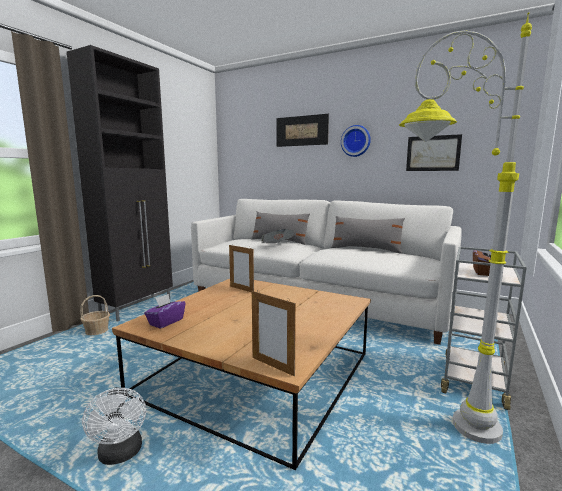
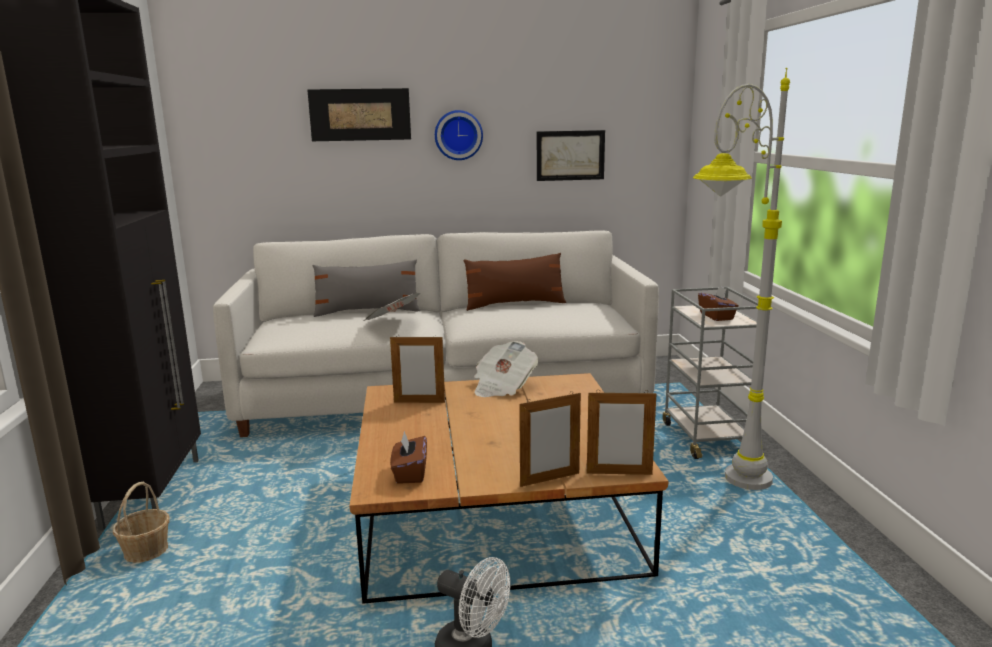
camera: 35 degrees left, 5 degrees up
(166, 322) = (410, 473): purple tissue box -> brown tissue box
(224, 352) = (550, 479): none -> picture frame
(300, 293) = (503, 387): none -> newspaper
(366, 249) = (515, 304): grey pillow -> brown pillow

